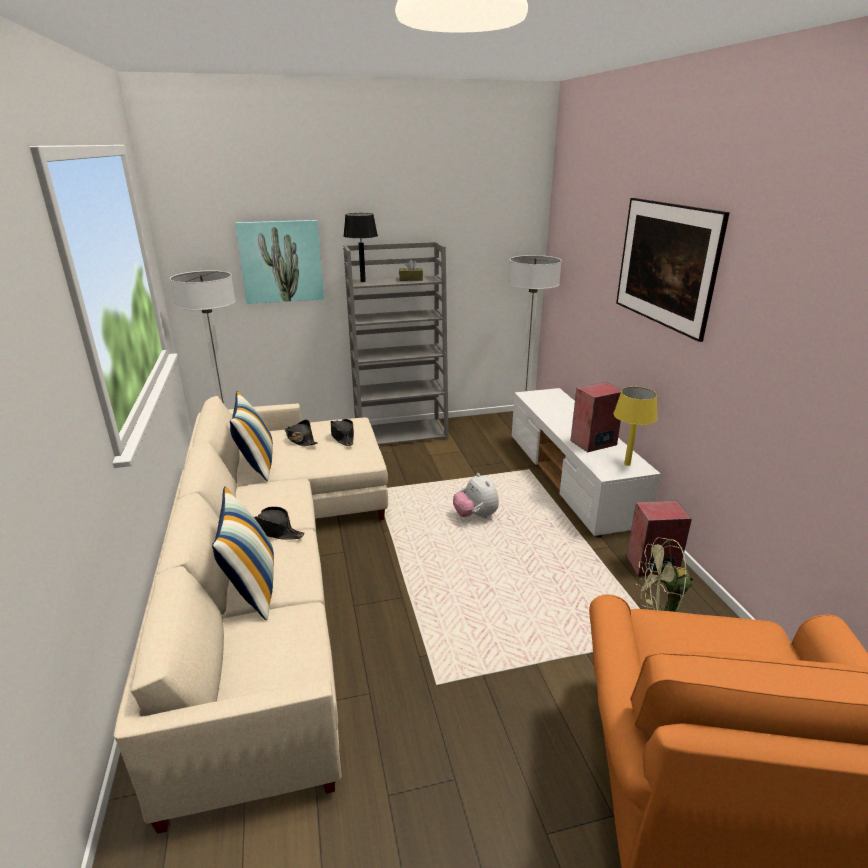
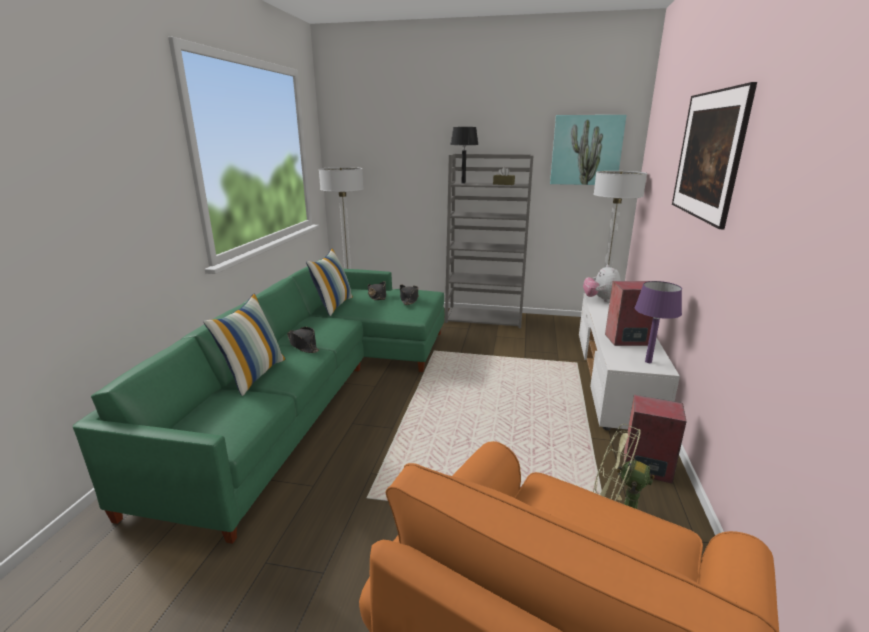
camera: 25 degrees right, 5 degrees down
(275, 568) = (319, 385): beige sofa -> green sofa
(281, 262) = (405, 165): picture -> picture (586, 150)
(475, 516) = (500, 386): plush toy -> plush toy (600, 300)
(627, 464) = (648, 362): yellow table lamp -> purple table lamp

